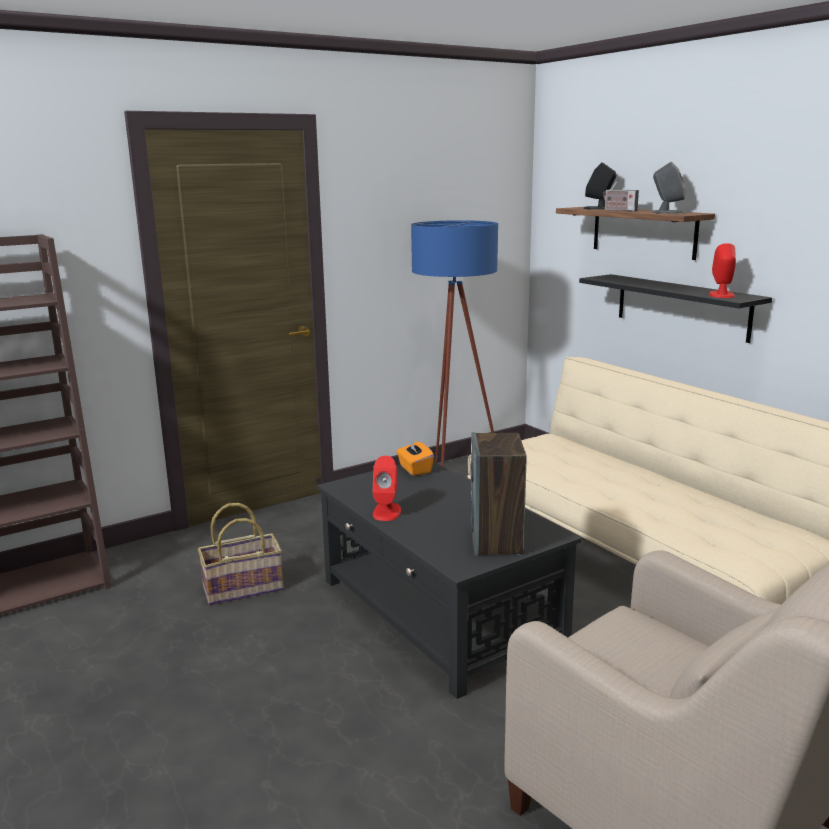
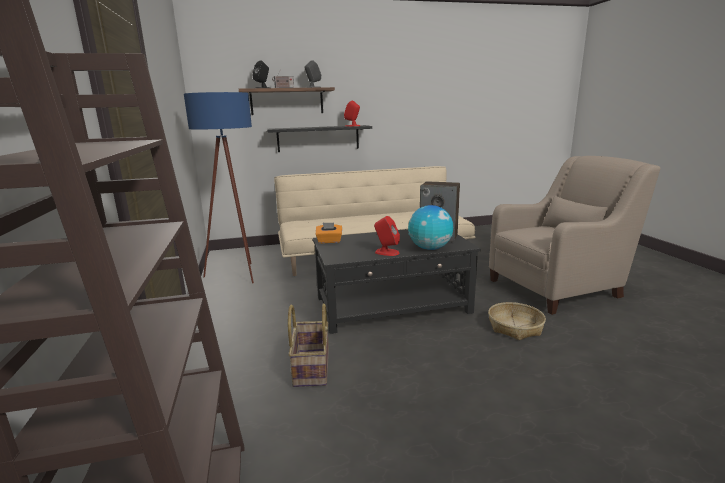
camera: 70 degrees left, 0 degrees up
(424, 540) = (430, 248): none -> globe
(424, 753) = (515, 327): none -> basket

